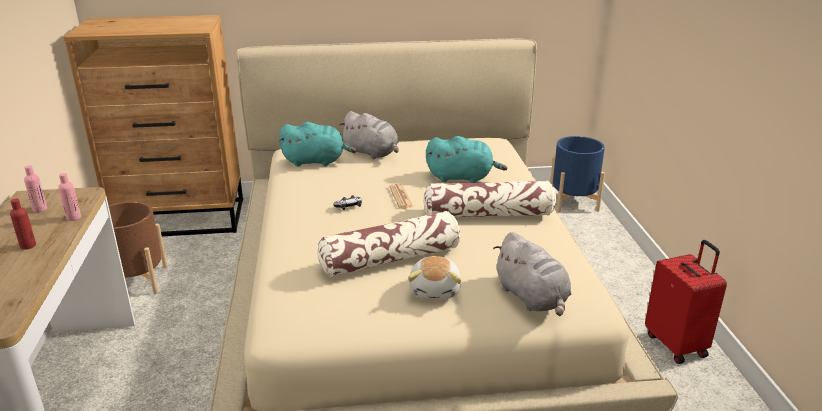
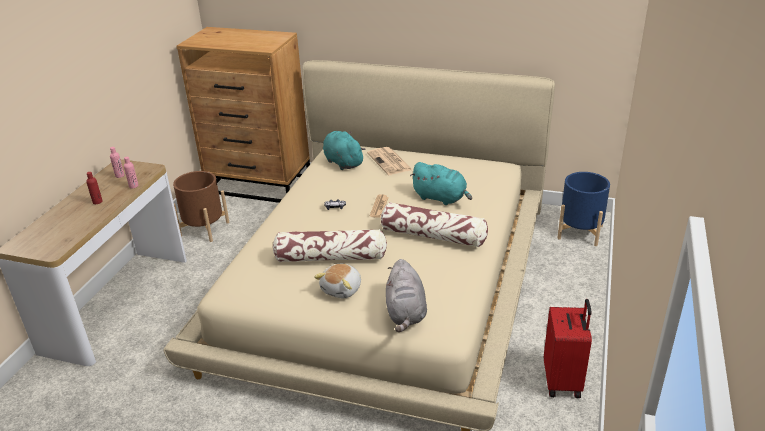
camera: 25 degrees right, 5 degrees up
(316, 161) = (342, 162): turquoise plush toy -> turquoise plush toy turned 150 degrees counterclockwise
(372, 153) = (390, 162): grey plush toy -> newspaper

